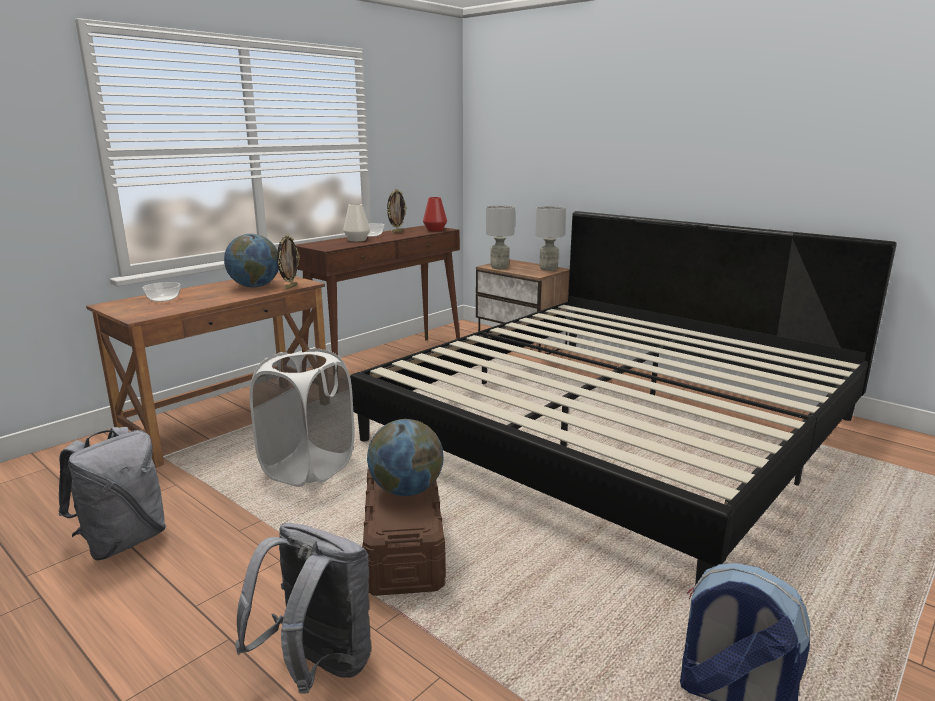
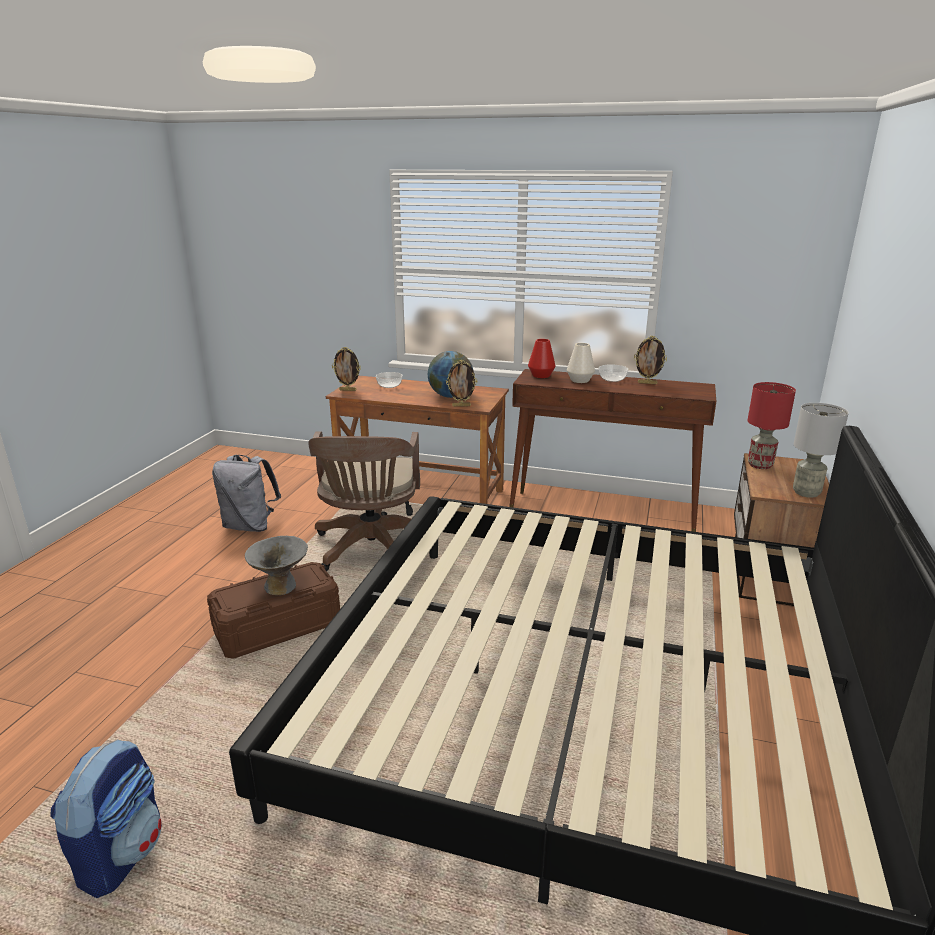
camera: 65 degrees right, 5 degrees up
(134, 313) = (348, 390): none -> picture frame
(308, 468) = (371, 550): white laundry basket -> brown office chair
(317, 667) = (144, 635): grey backpack -> none
(406, 490) = (280, 586): globe -> grey bowl
(435, 230) = (688, 393): red vase -> red vase (541, 375)
(499, 268) = (759, 465): grey table lamp -> red table lamp

